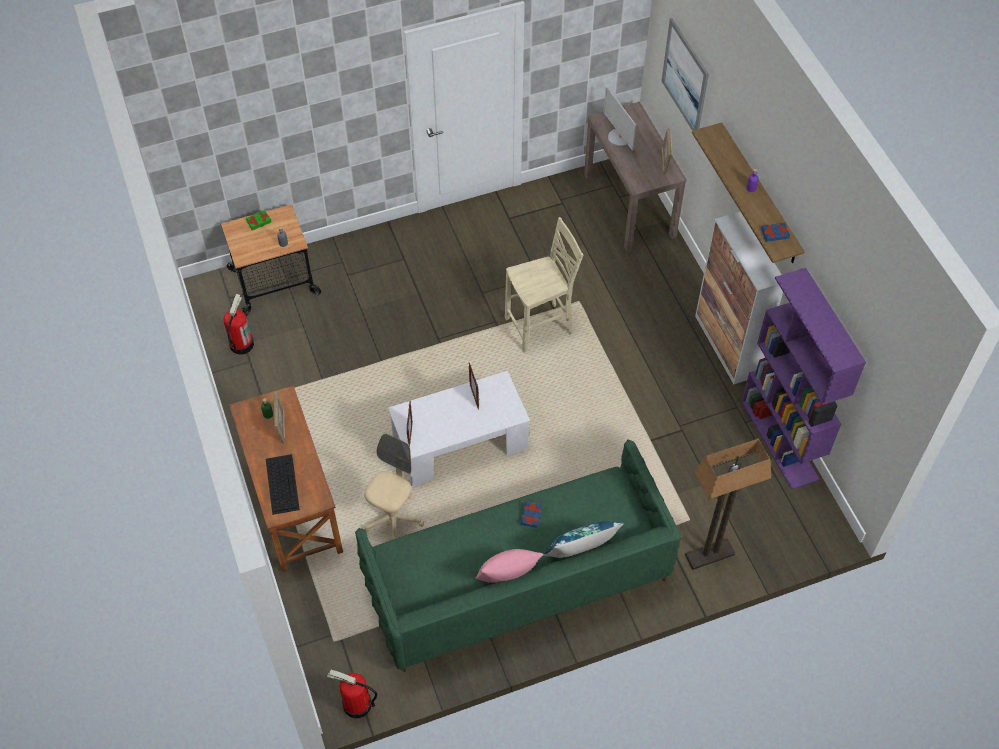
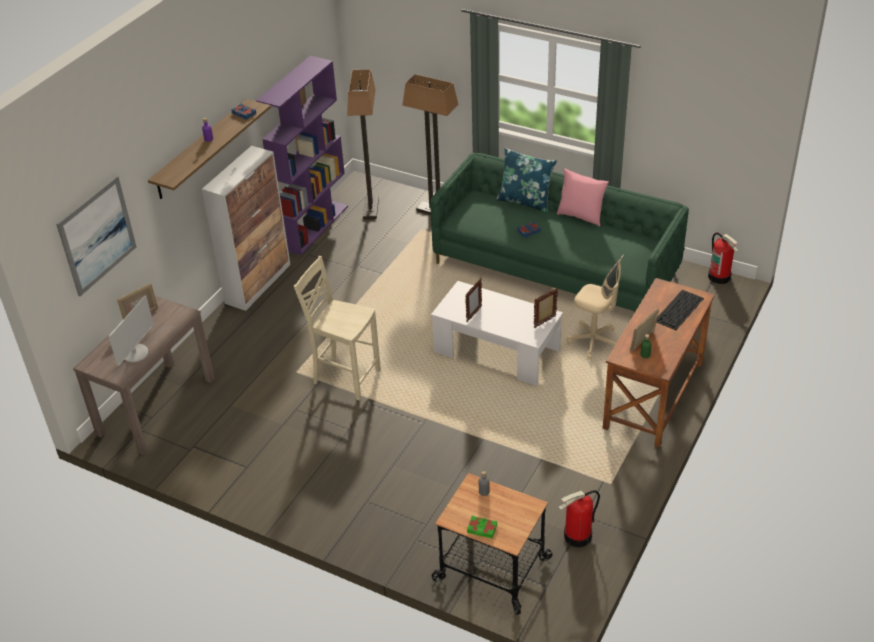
camera: 130 degrees left, 15 degrees down
(393, 519) = (594, 342): beige office chair -> beige office chair turned 135 degrees counterclockwise
(769, 505) = (370, 208): none -> floor lamp

